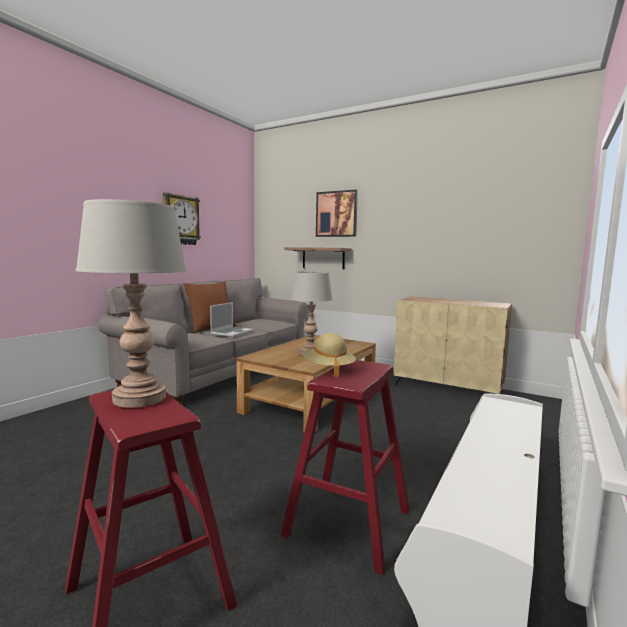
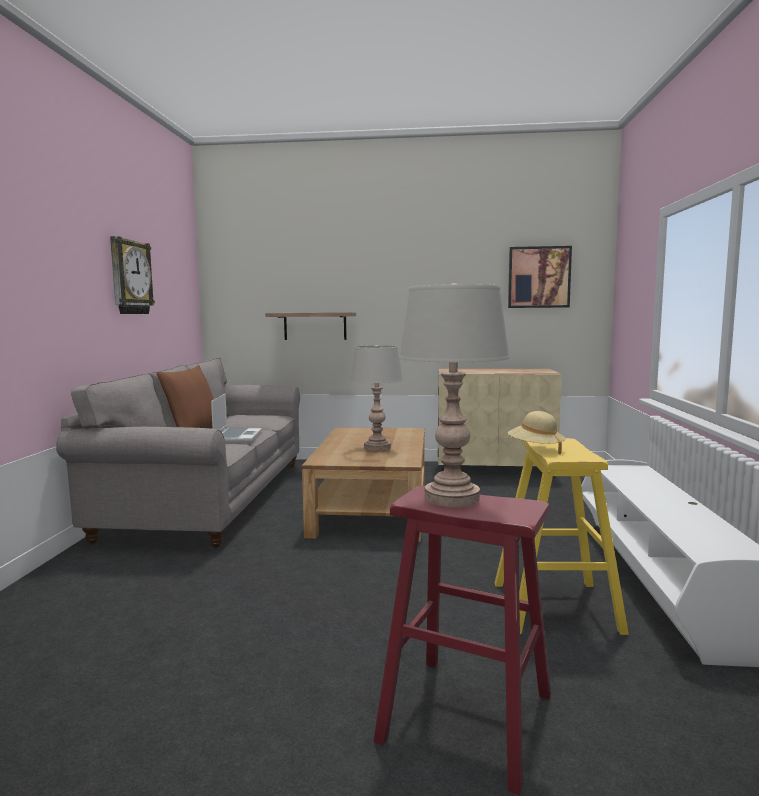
camera: 25 degrees left, 0 degrees up
(336, 214) = (332, 268): picture -> picture (539, 277)
(348, 523) = (555, 607): red stool -> yellow stool

